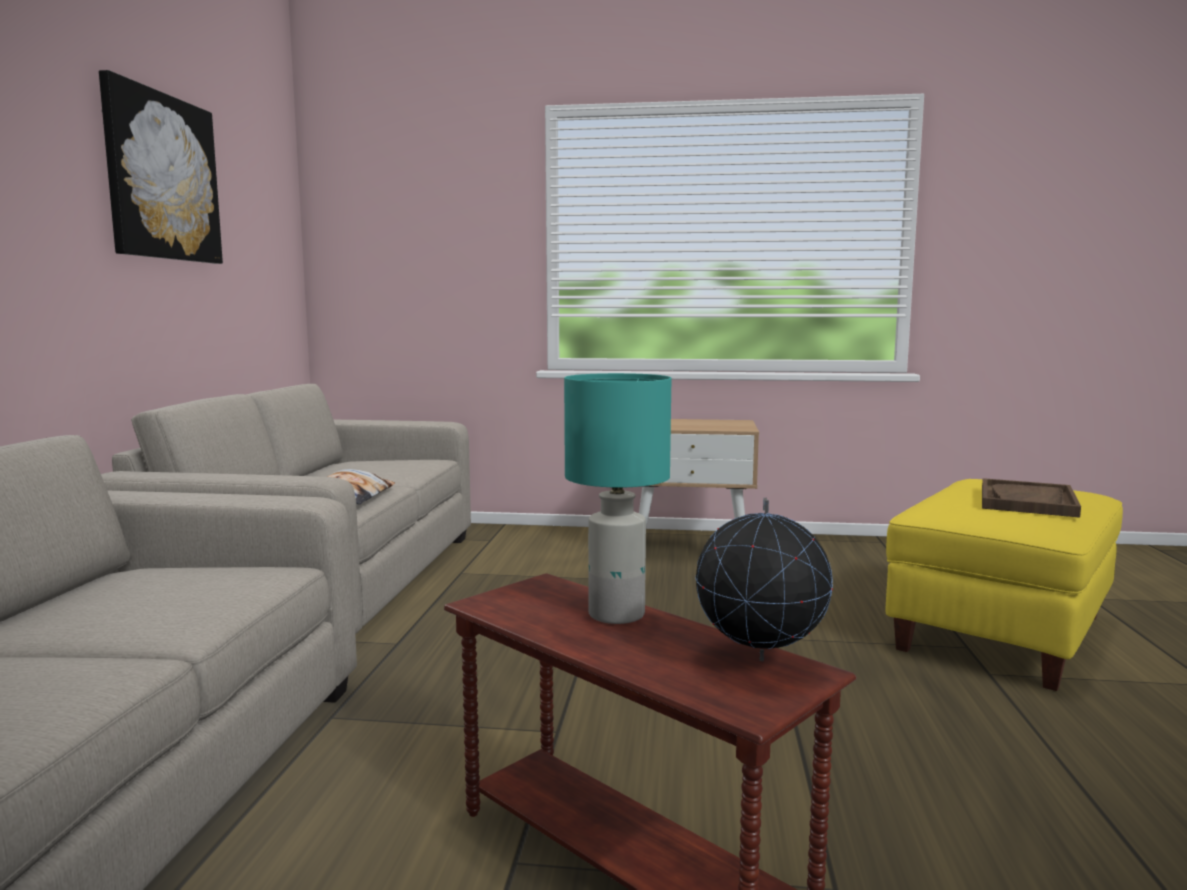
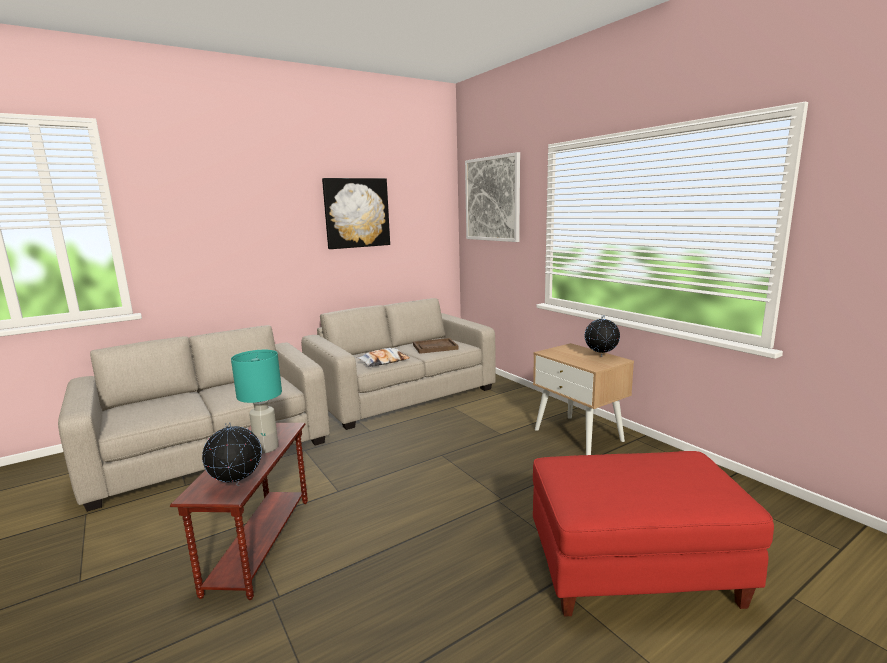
camera: 50 degrees right, 5 degrees up
(407, 193) = (492, 199): none -> picture
(712, 421) = (600, 356): none -> globe
(1003, 633) = (634, 572): yellow ottoman -> red ottoman
(1027, 501) = (642, 483): brown tray -> brown tray (435, 347)

